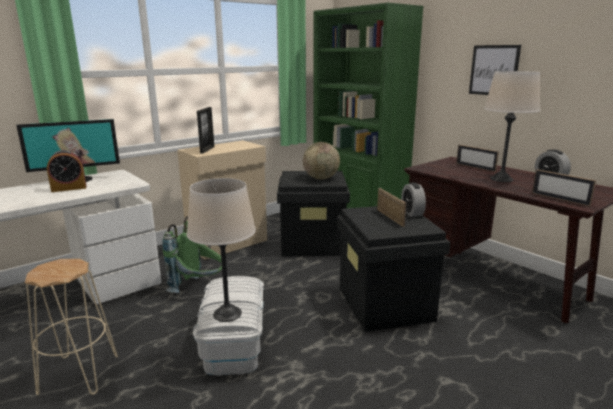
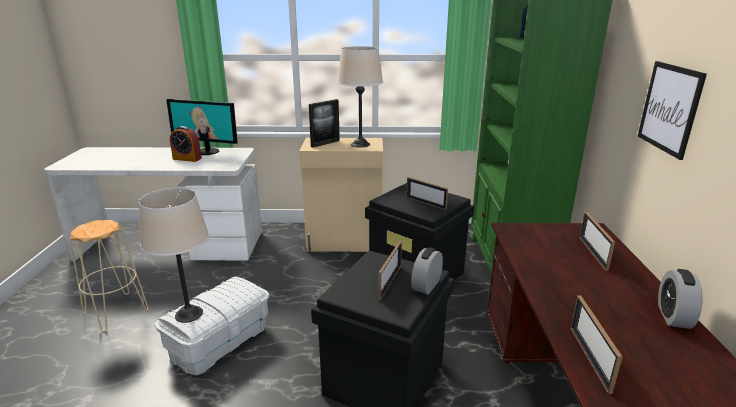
camera: 40 degrees right, 5 degrees up
(199, 288) = (265, 277): green backpack -> none
(321, 178) = (426, 203): globe -> picture frame
(501, 179) = (583, 286): beige table lamp -> beige table lamp (360, 144)

